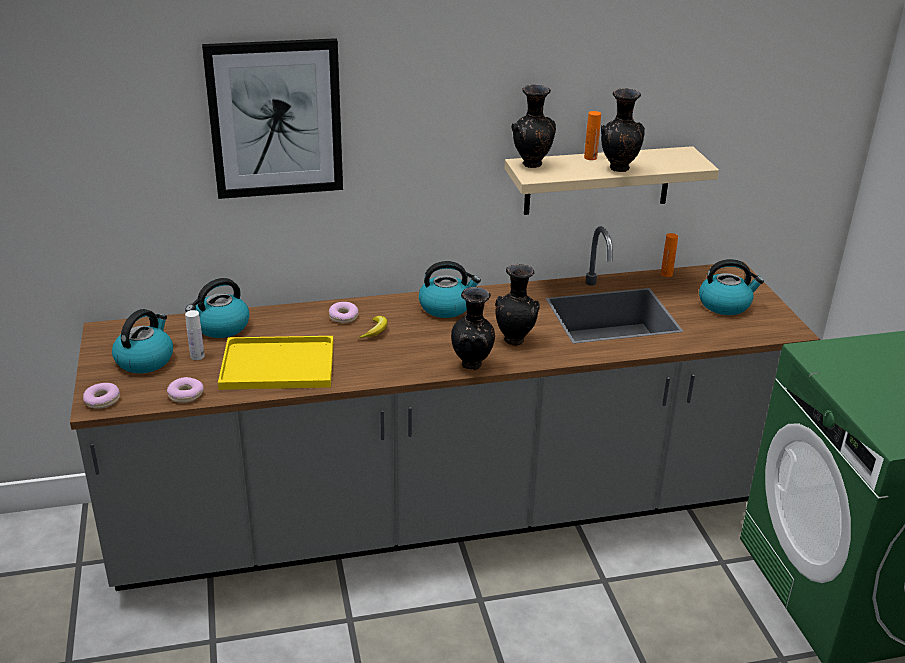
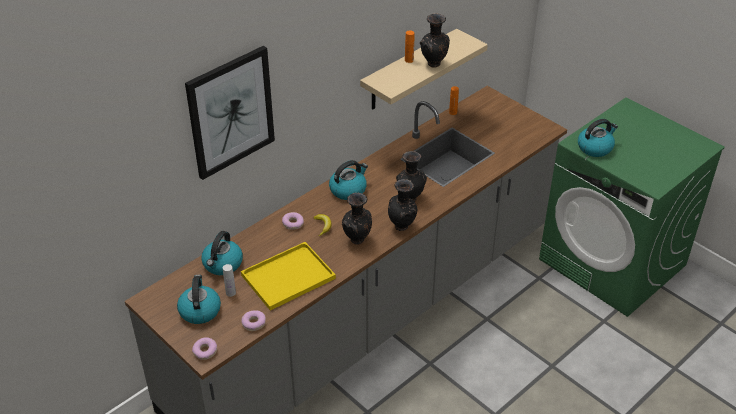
camera: 30 degrees left, 10 degrees up
(531, 165) = (381, 80): black vase -> black vase (357, 241)
(725, 304) = (502, 123): kettle -> kettle (595, 147)

